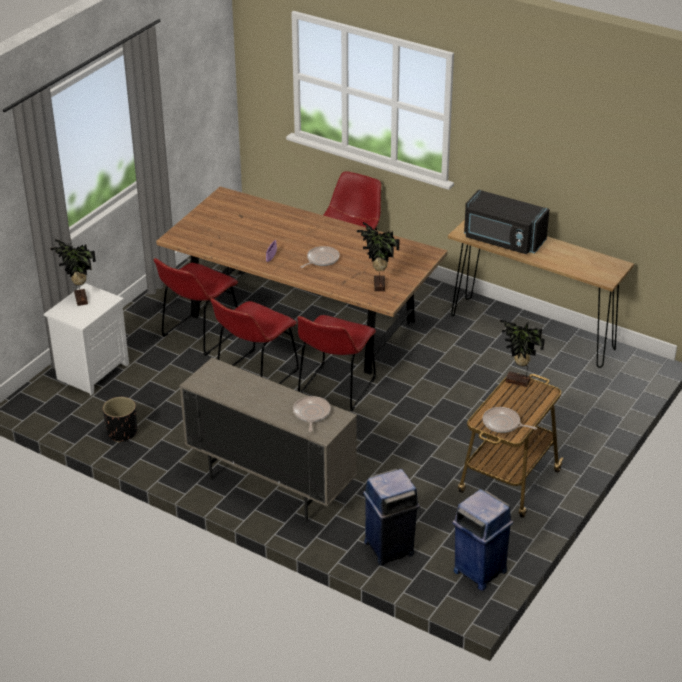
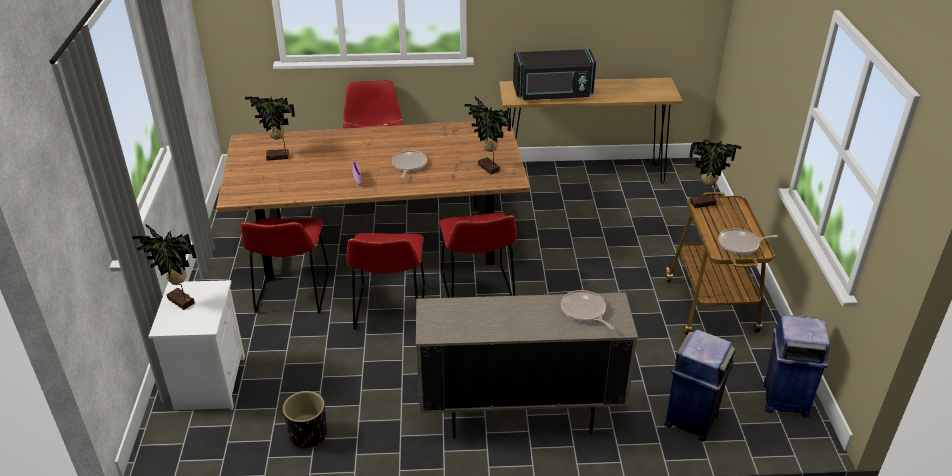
camera: 35 degrees left, 0 degrees up
(234, 217) = (278, 158): none -> potted plant

